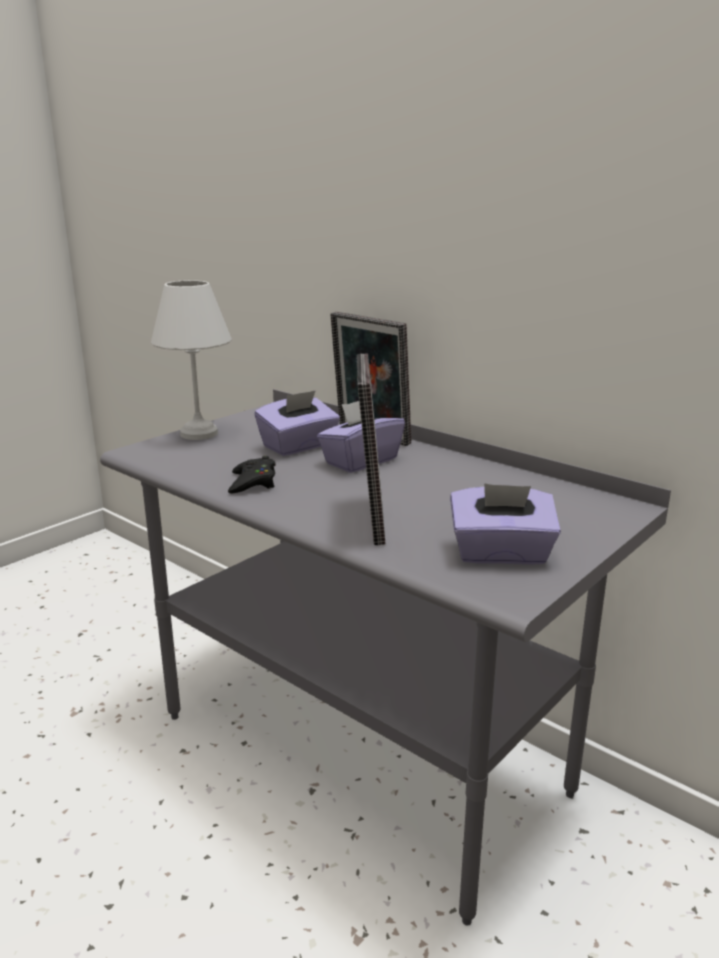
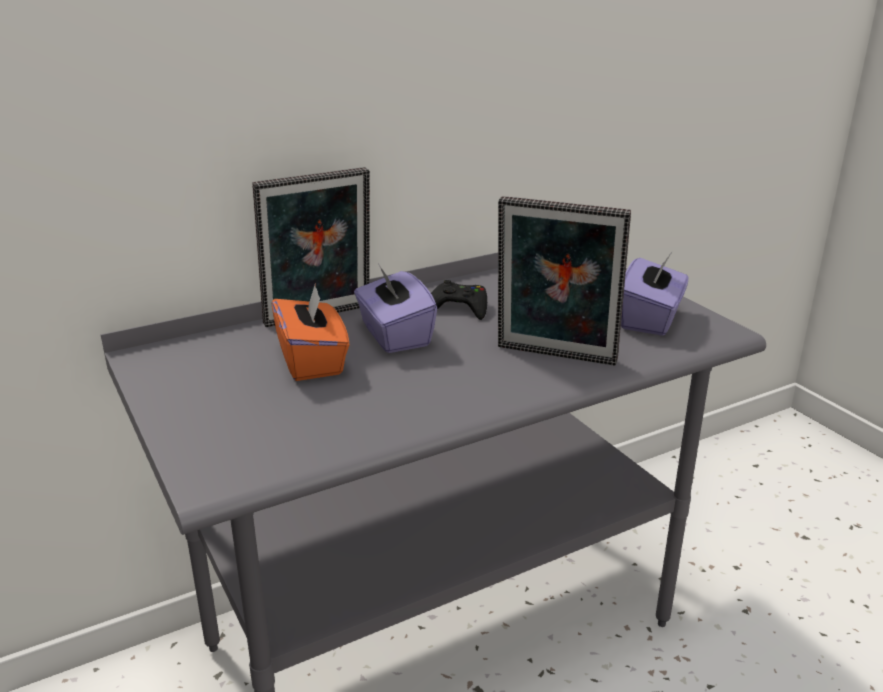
camera: 70 degrees left, 5 degrees up
(200, 434) = (188, 422): white table lamp -> none
(253, 482) = (411, 404): black game controller -> black game controller (459, 308)
(299, 446) = (312, 361): purple tissue box -> orange tissue box

